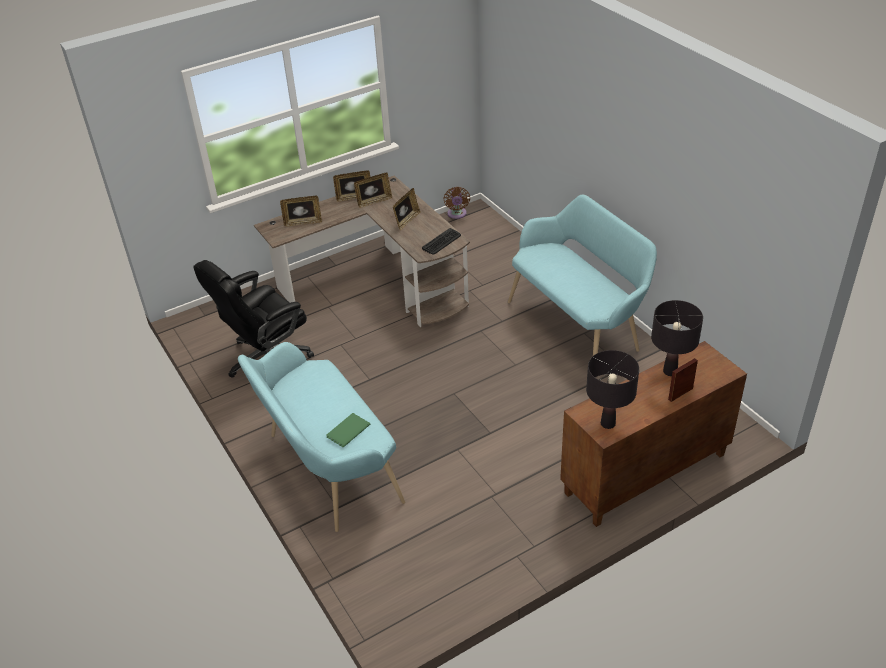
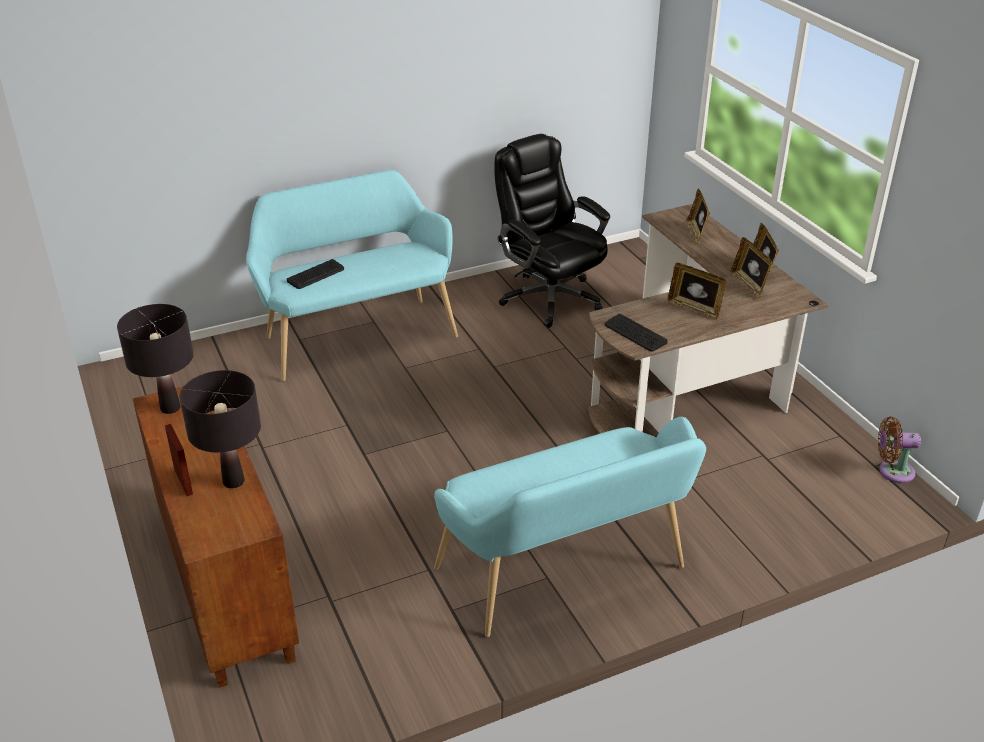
camera: 95 degrees right, 5 degrees down
(346, 431) = (316, 275): green book -> keyboard

